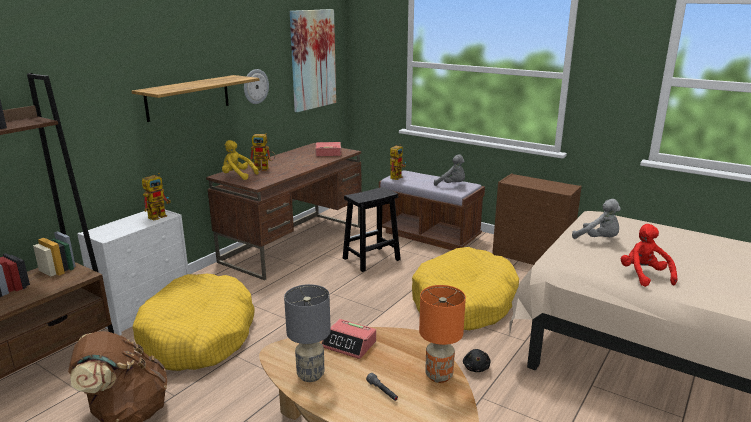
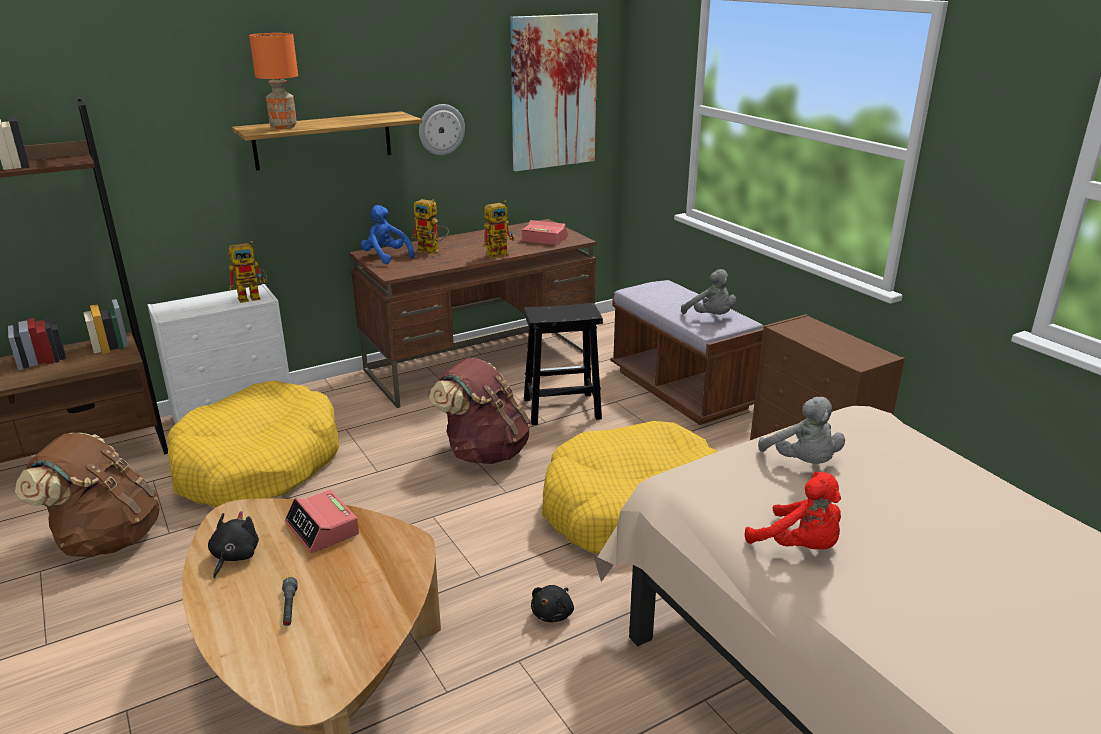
camera: 25 degrees right, 5 degrees up
(237, 176) = (386, 257): yellow plush toy -> blue plush toy
(310, 375) = (234, 557): grey table lamp -> black plush toy
(348, 293) = (484, 452): none -> brown backpack
(396, 177) = (640, 289): toy robot -> toy robot (500, 254)
(439, 376) = (382, 610): orange table lamp -> orange table lamp (284, 127)
(644, 276) = (799, 547): red plush toy -> red plush toy turned 120 degrees clockwise

